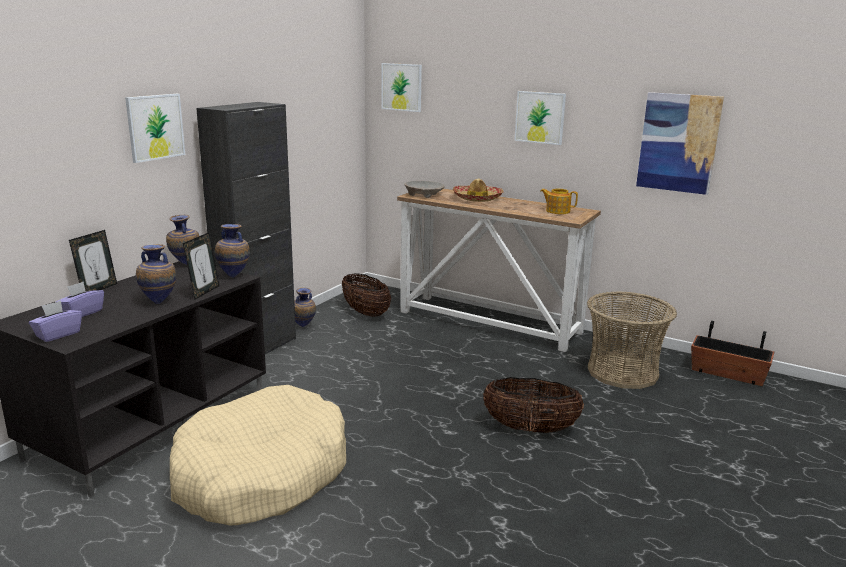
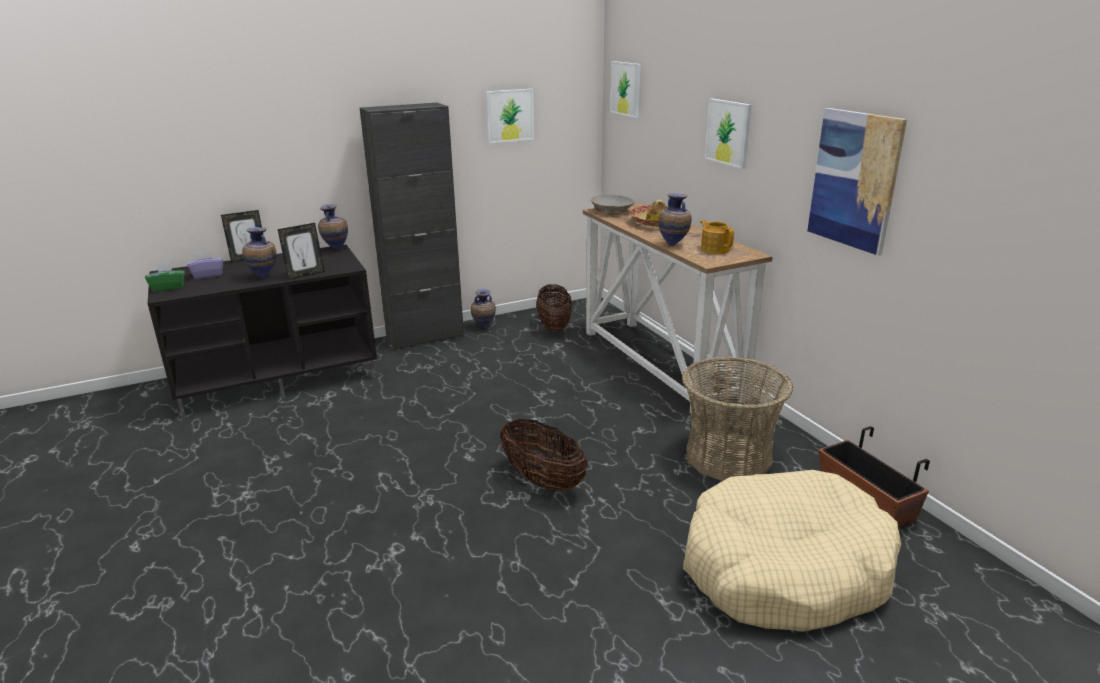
camera: 35 degrees right, 5 degrees up
(58, 334) = (168, 288): purple tissue box -> green tissue box
(155, 127) = (316, 124): picture -> picture (509, 115)
(234, 276) = (349, 265): vase -> vase (673, 245)
(261, 474) = (291, 440): beige dog bed -> beige dog bed (784, 569)

